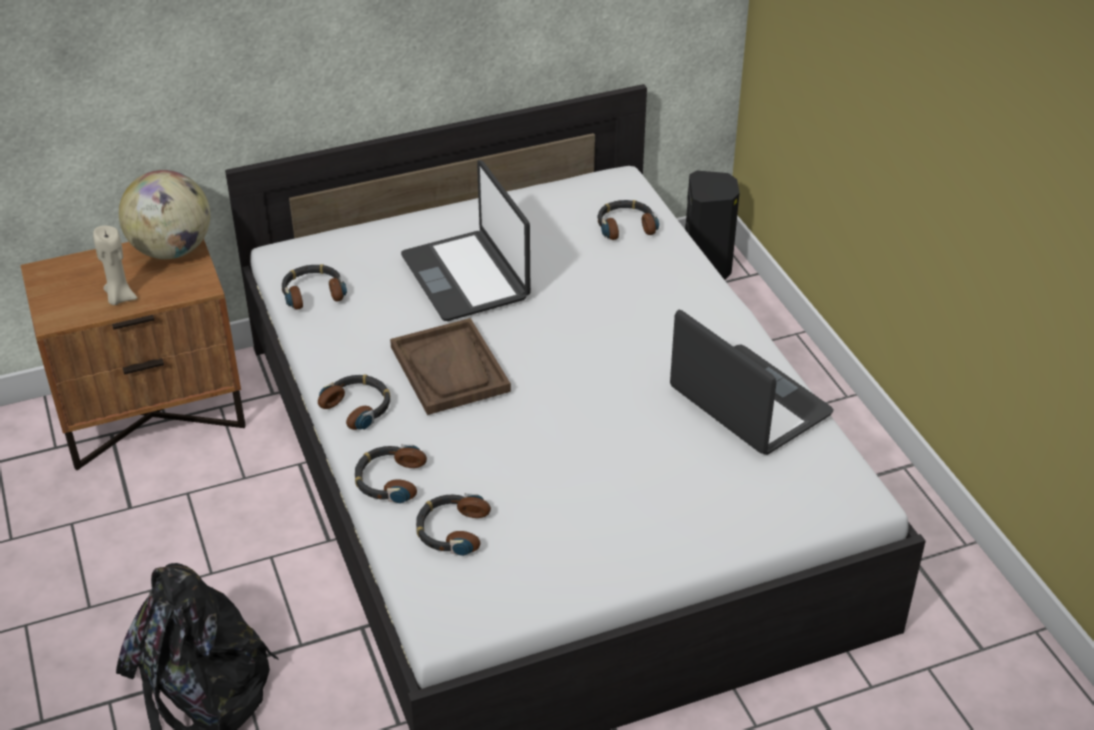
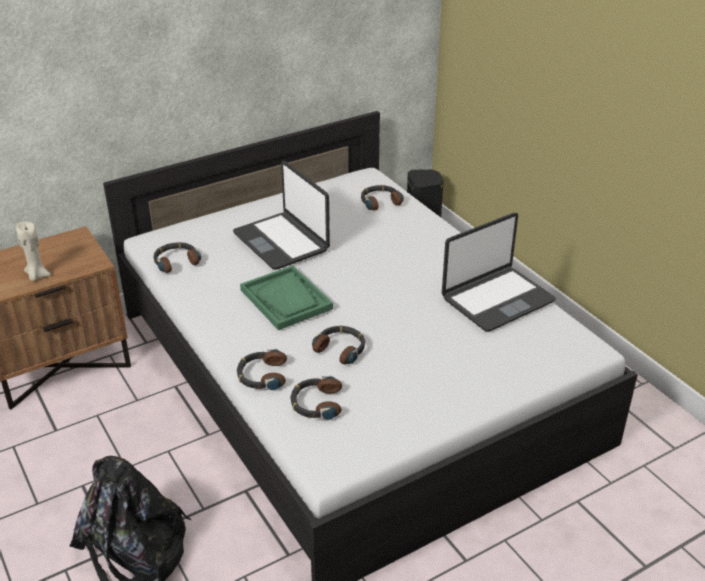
camera: 10 degrees left, 5 degrees down
(172, 250) = (69, 242): globe -> none
(358, 407) = (226, 330): headphones -> headphones (341, 348)
(450, 369) = (286, 299): brown tray -> green tray
(748, 403) = (497, 299): laptop -> laptop turned 105 degrees clockwise

